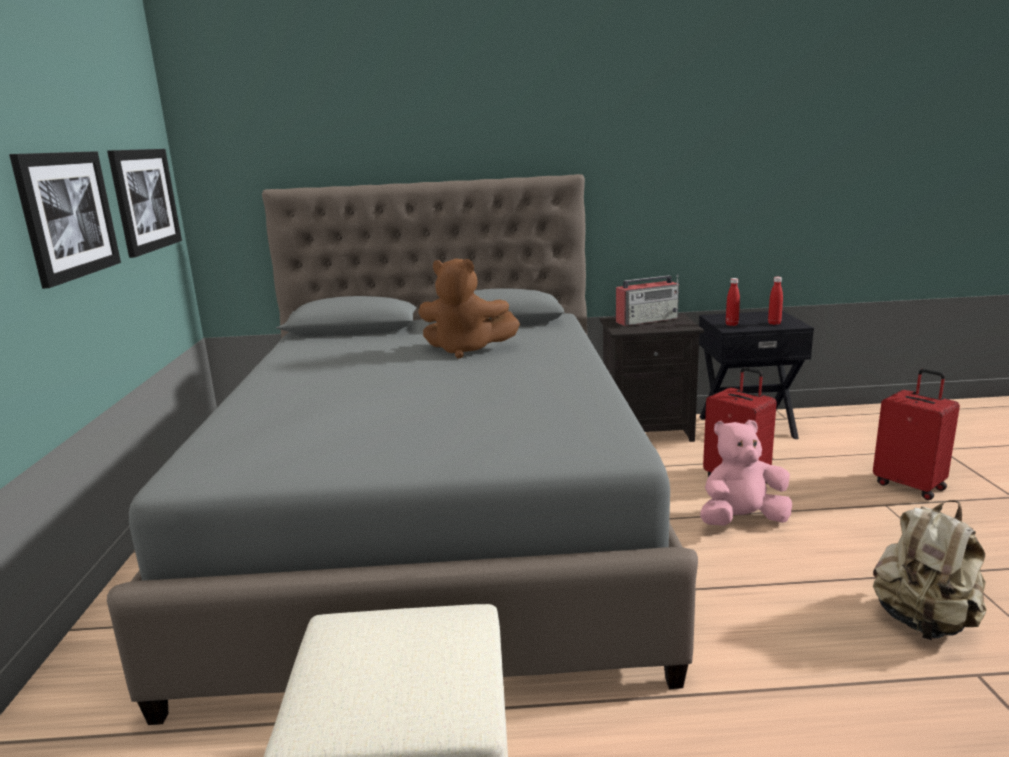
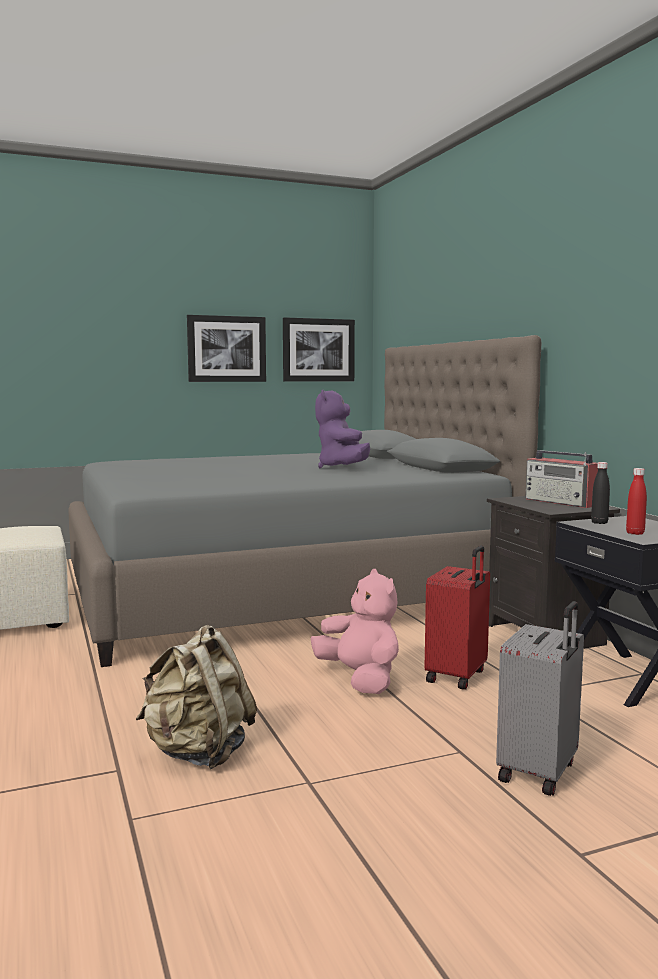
camera: 70 degrees right, 10 degrees down
(466, 350) = (342, 468): brown plush toy -> purple plush toy
(731, 324) = (599, 522): red bottle -> black bottle
(910, 485) = (540, 772): red suitcase -> grey suitcase

